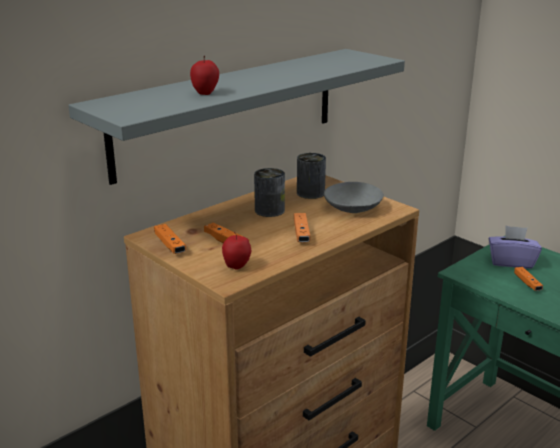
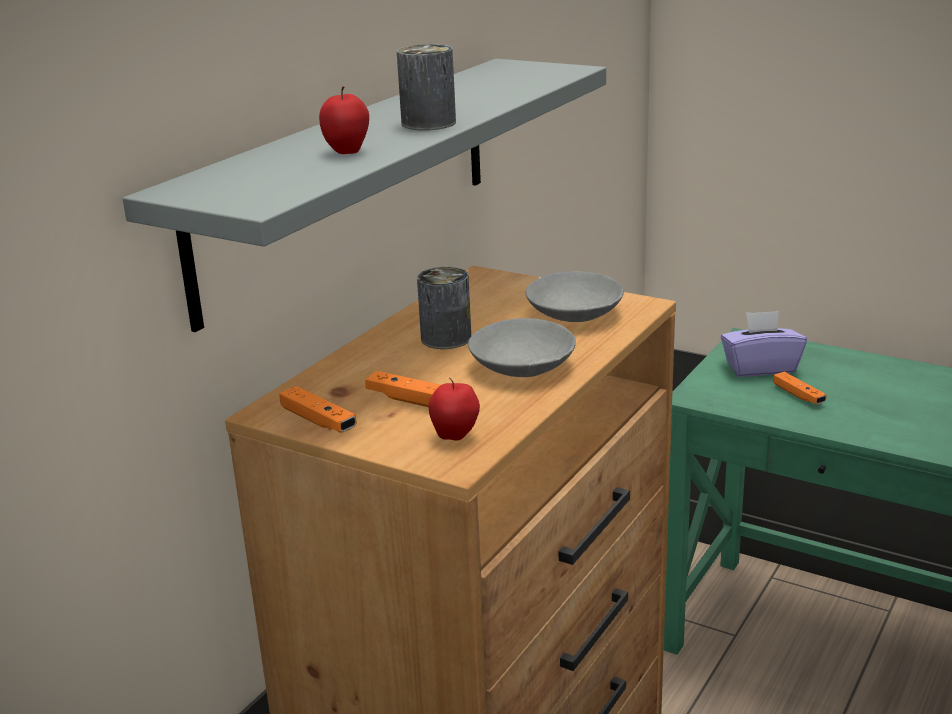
camera: 15 degrees left, 0 degrees up
(301, 234) = (522, 367): orange game controller -> grey bowl
(310, 193) = (493, 301): can -> can (428, 123)

